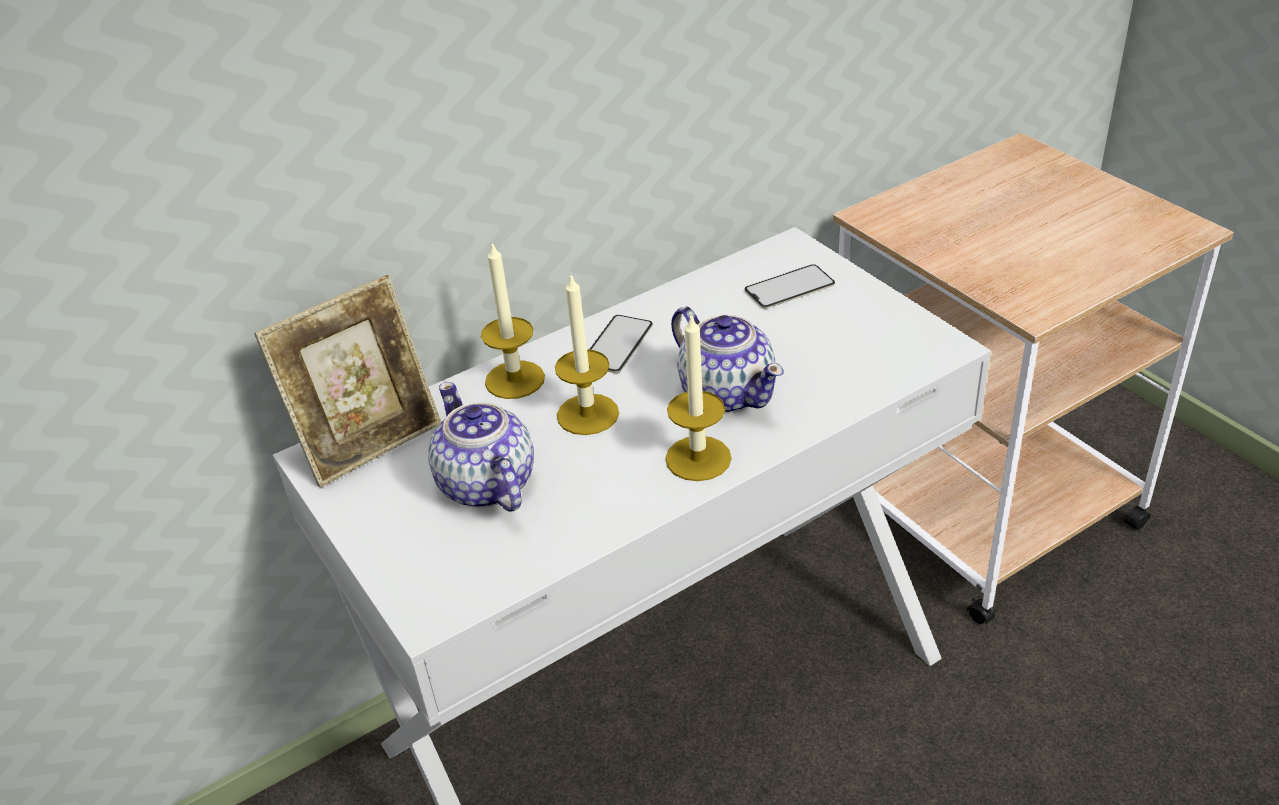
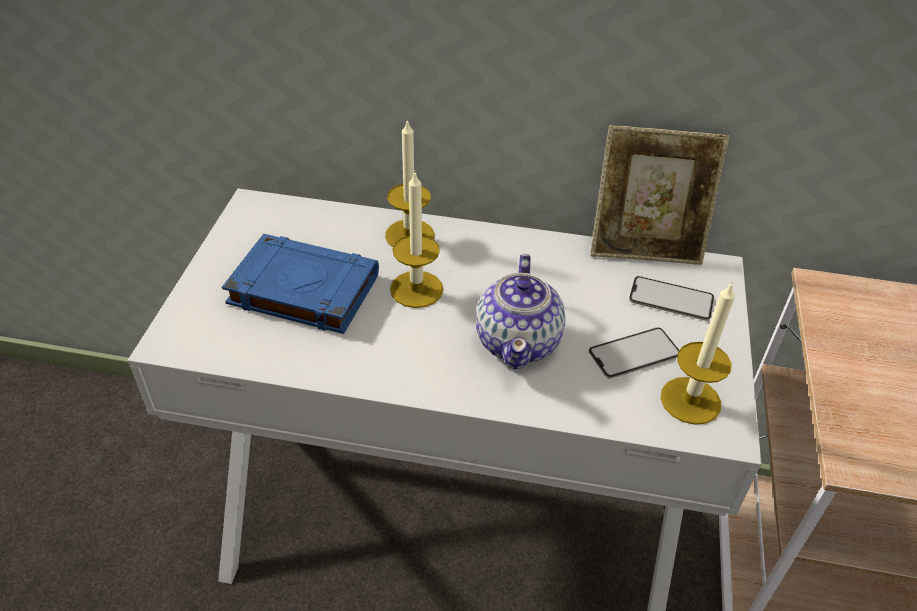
camera: 40 degrees right, 5 degrees up
(370, 442) = (287, 216): picture frame -> picture frame (645, 247)
(486, 485) = (302, 289): teapot -> blue book
(617, 344) = (499, 256): phone -> phone (634, 353)
(698, 458) = (436, 371): candle -> candle (690, 400)

